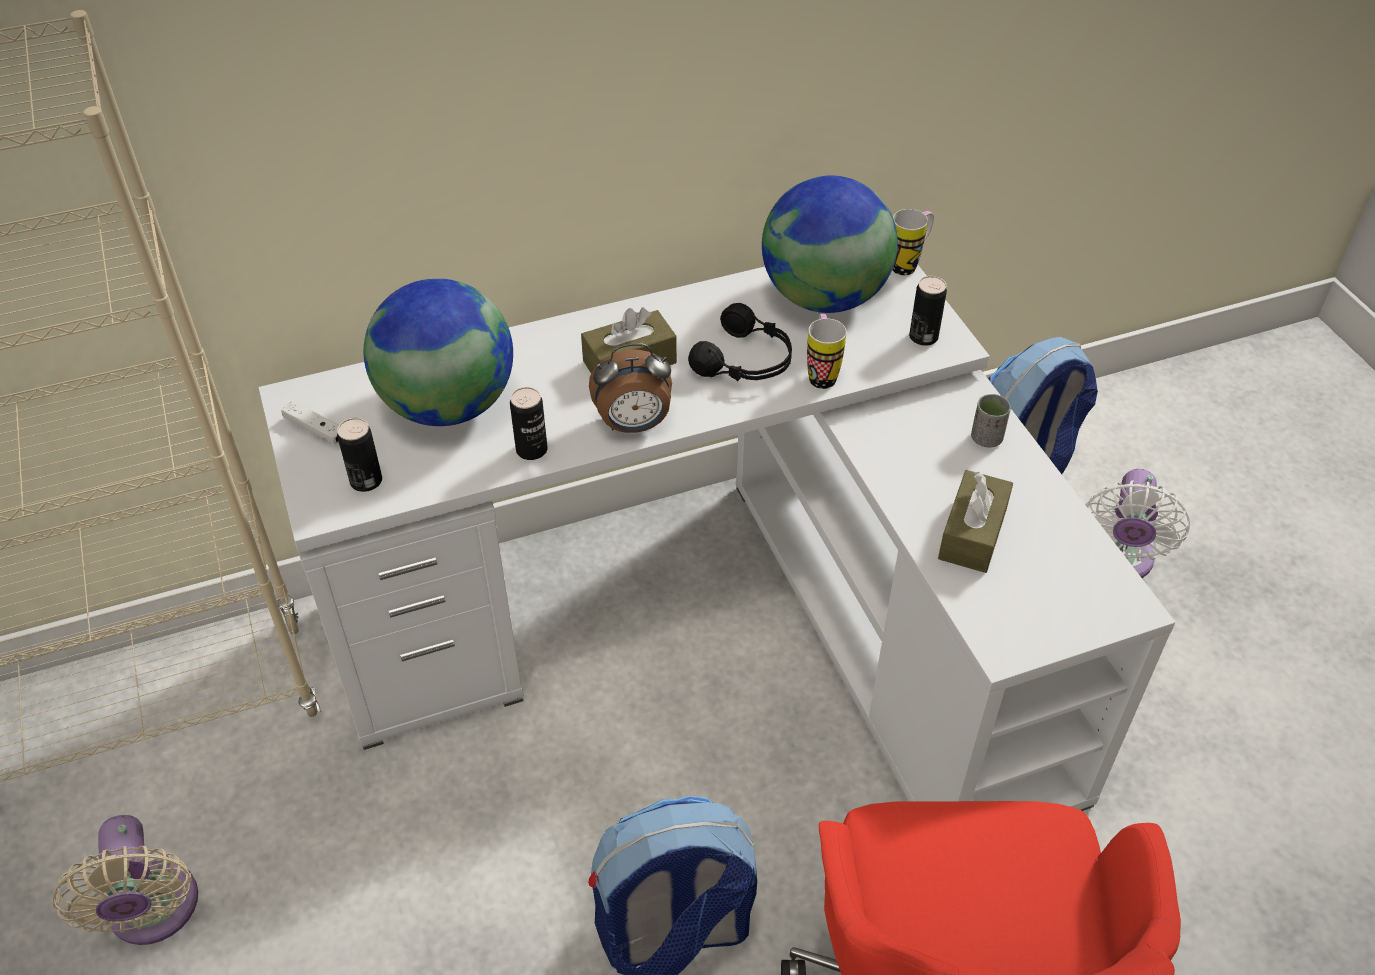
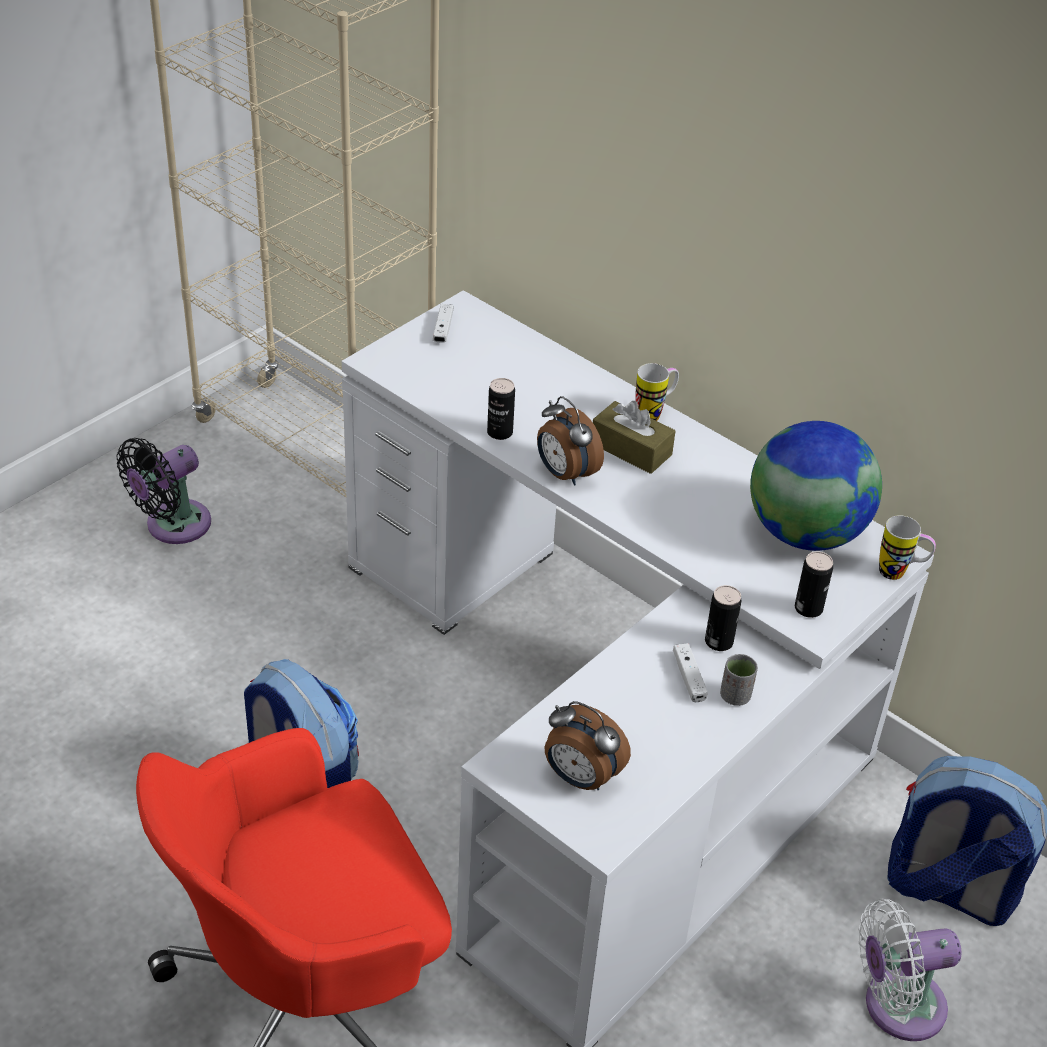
camera: 60 degrees right, 5 degrees down
(153, 913) = (172, 526): beige fan -> black fan
(366, 481) = (413, 369): can -> can (718, 642)
(448, 405) = (512, 378): globe -> none
(746, 361) = (685, 511): black headphones -> none
(821, 373) = (708, 558): mug -> mug (654, 414)
(948, 460) = (689, 678): none -> white game controller
(972, 533) = (613, 714): brown tissue box -> none
(1046, 592) = (580, 778): none -> alarm clock

